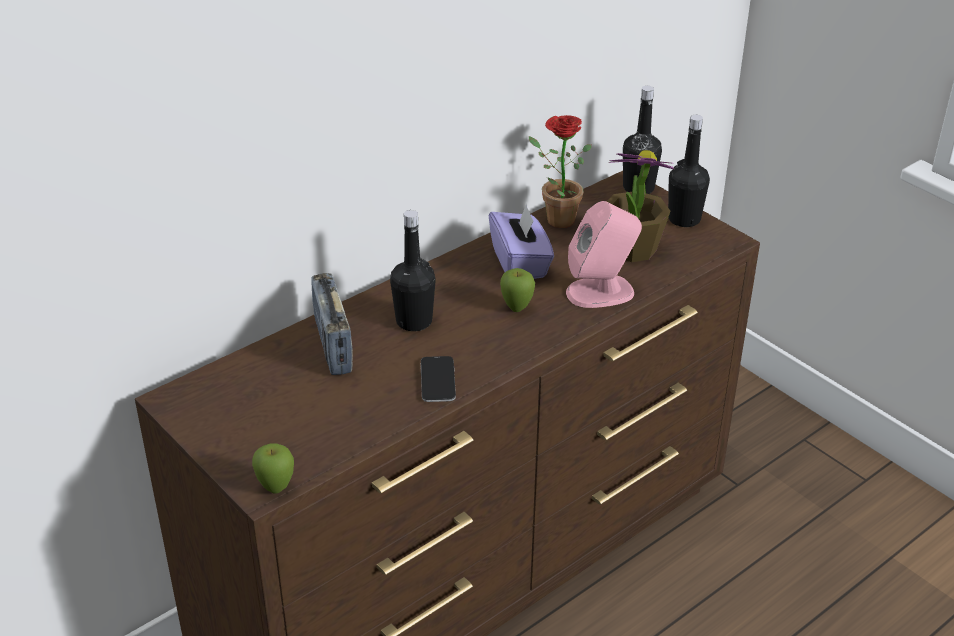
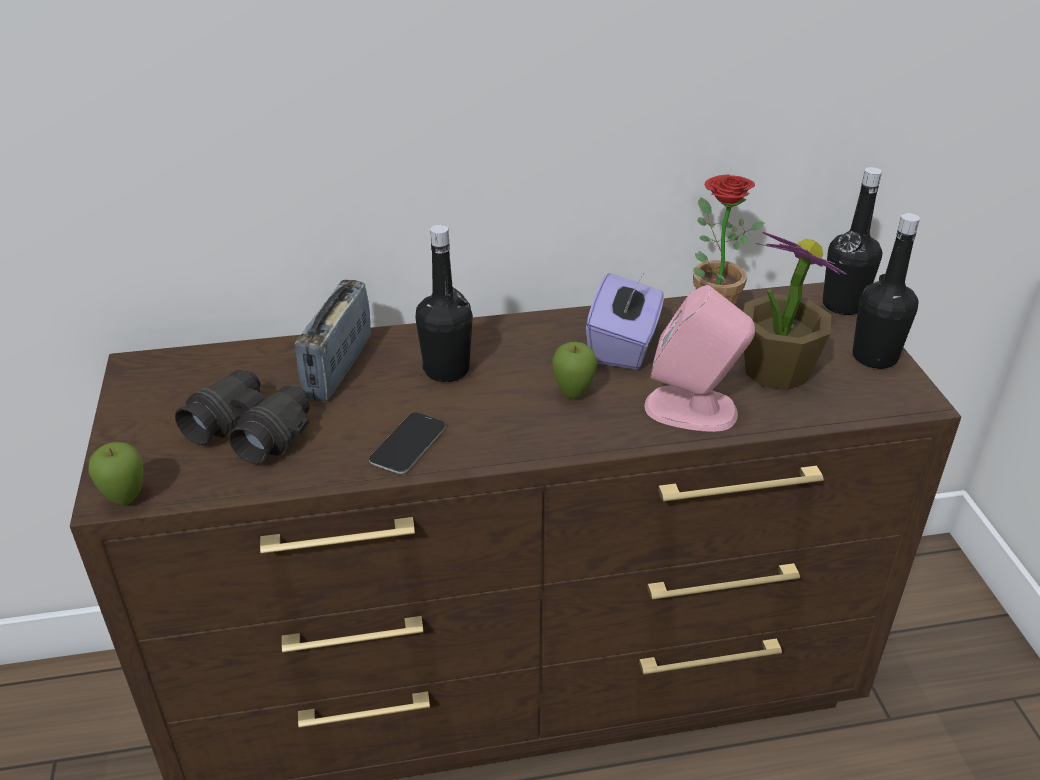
camera: 30 degrees right, 0 degrees up
(315, 411) = (251, 430): none -> black binoculars

